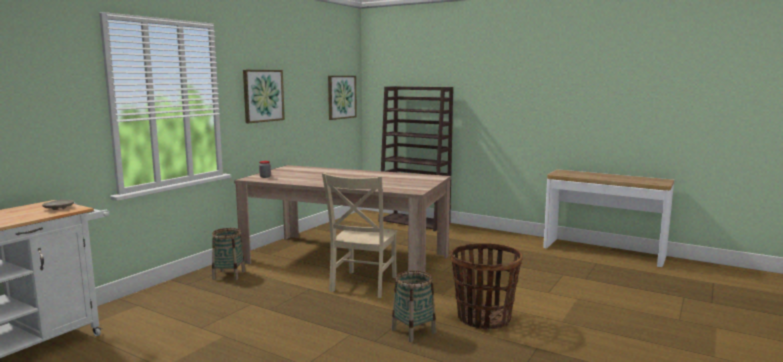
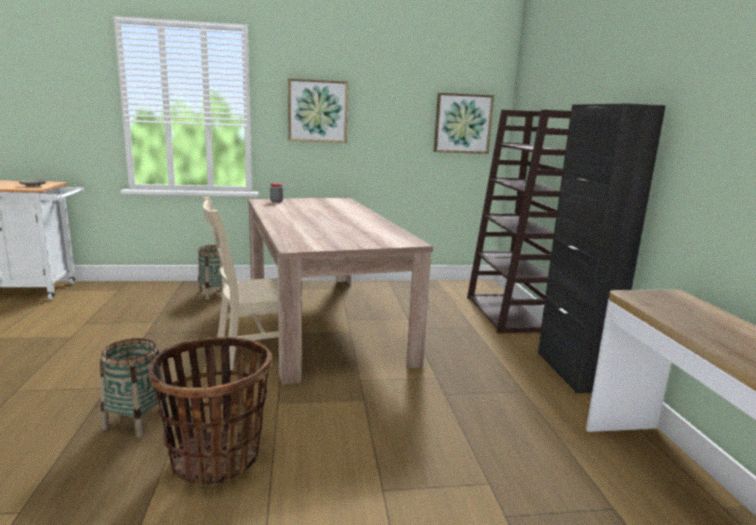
camera: 50 degrees right, 5 degrees up
(495, 233) = (572, 371): none -> black cabinet

